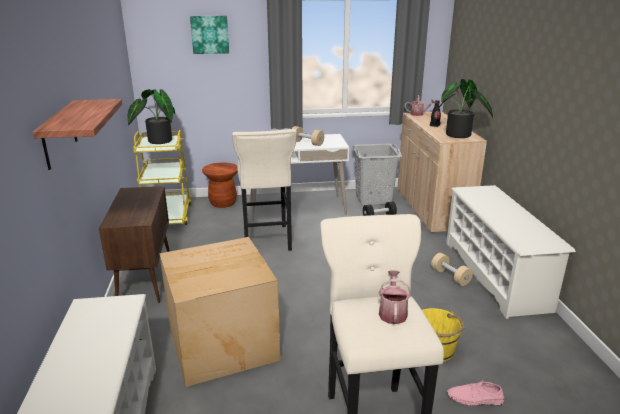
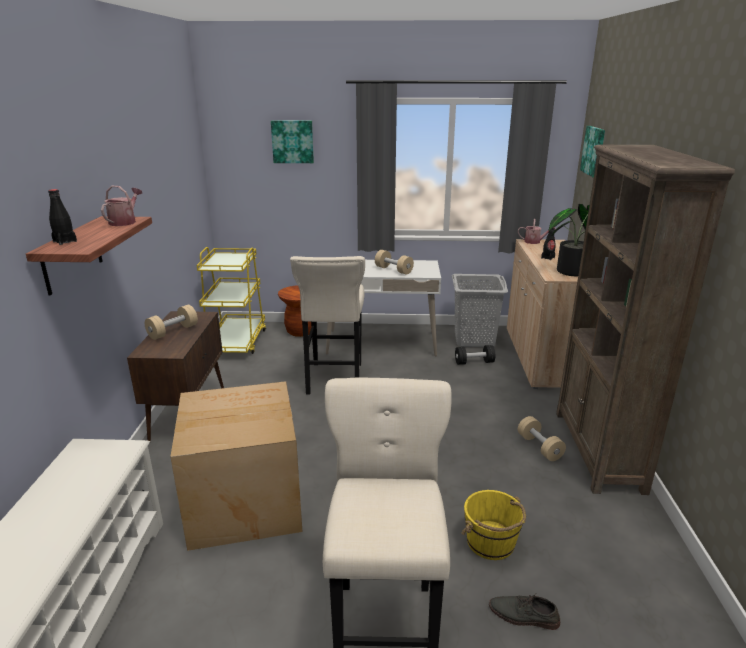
camera: 10 degrees right, 0 degrees up
(61, 120) = (65, 241): none -> black bottle
(131, 204) = (173, 331): none -> beige dumbbell
(157, 141) = (227, 259): potted plant -> none
(392, 312) = (400, 503): watering can -> watering can (125, 222)
(465, 37) = (594, 151): none -> picture
(475, 398) = (523, 616): pink shoe -> grey shoe
(495, 275) = (598, 450): white shoe rack -> brown bookcase

